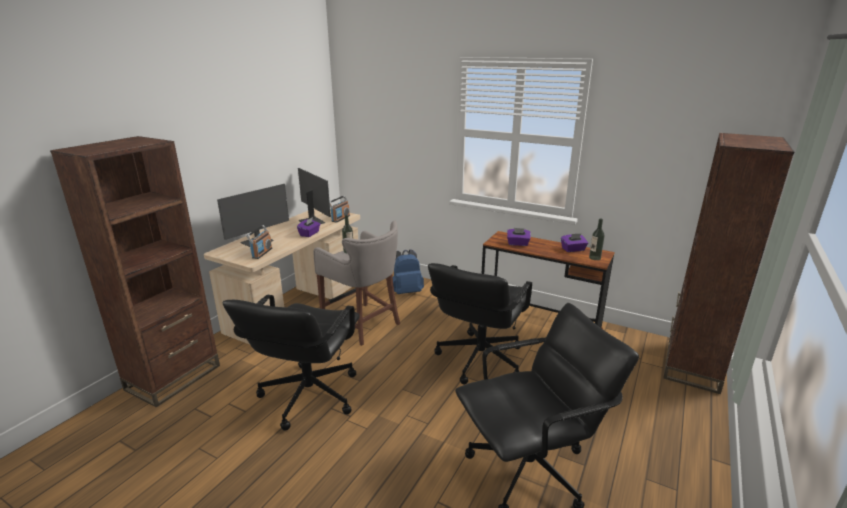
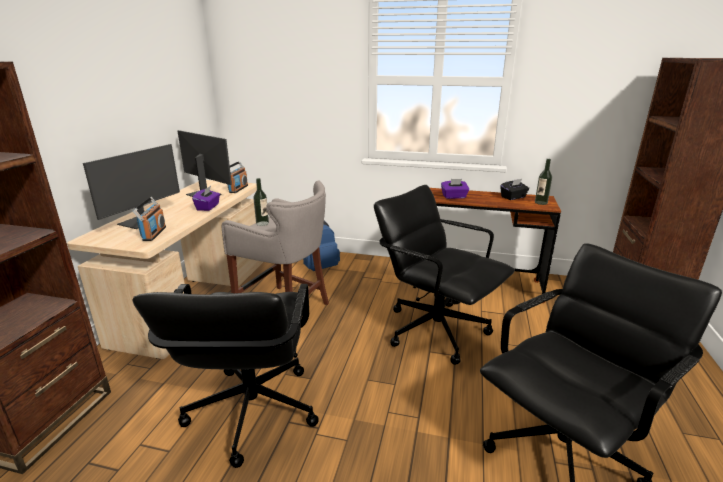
camera: 15 degrees left, 0 degrees up
(479, 359) = (435, 329): black office chair -> black office chair turned 120 degrees clockwise
(573, 249) = (513, 197): purple tissue box -> black tissue box

